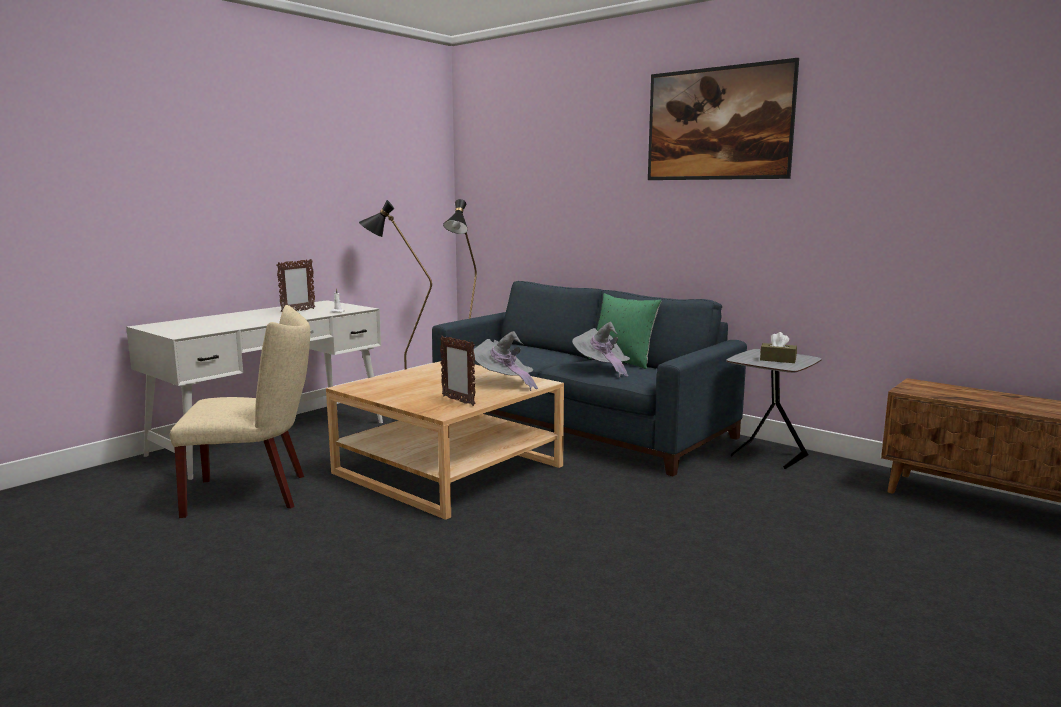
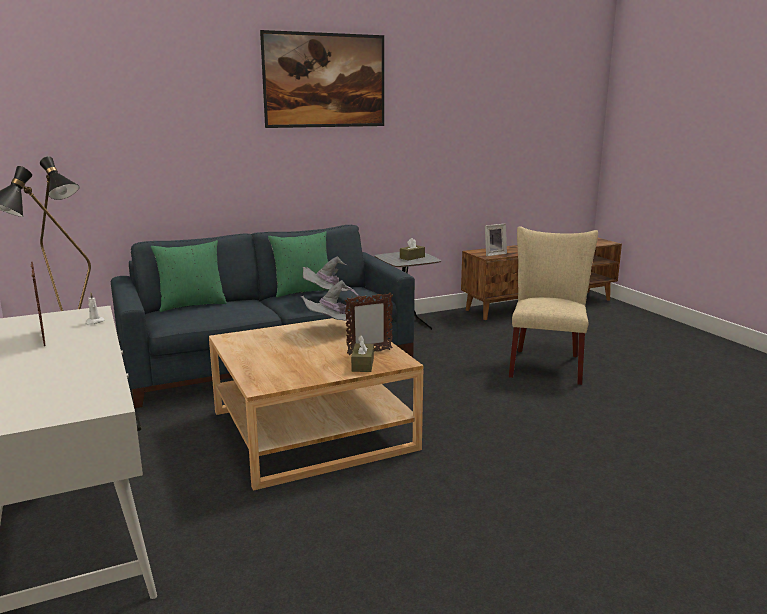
camera: 65 degrees left, 5 degrees up
(255, 493) = (263, 545): beige chair -> beige chair (546, 364)
(423, 403) = (362, 364): none -> brown tissue box
(529, 345) = (192, 305): none -> green pillow
(931, 391) = (493, 254): none -> picture frame

